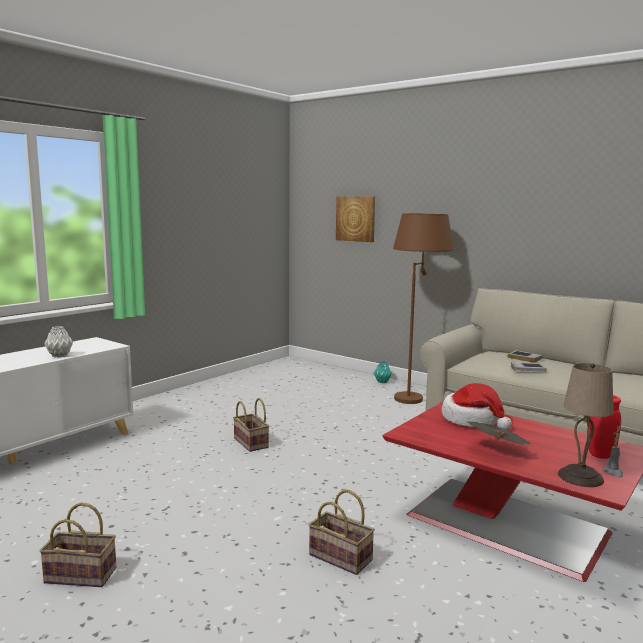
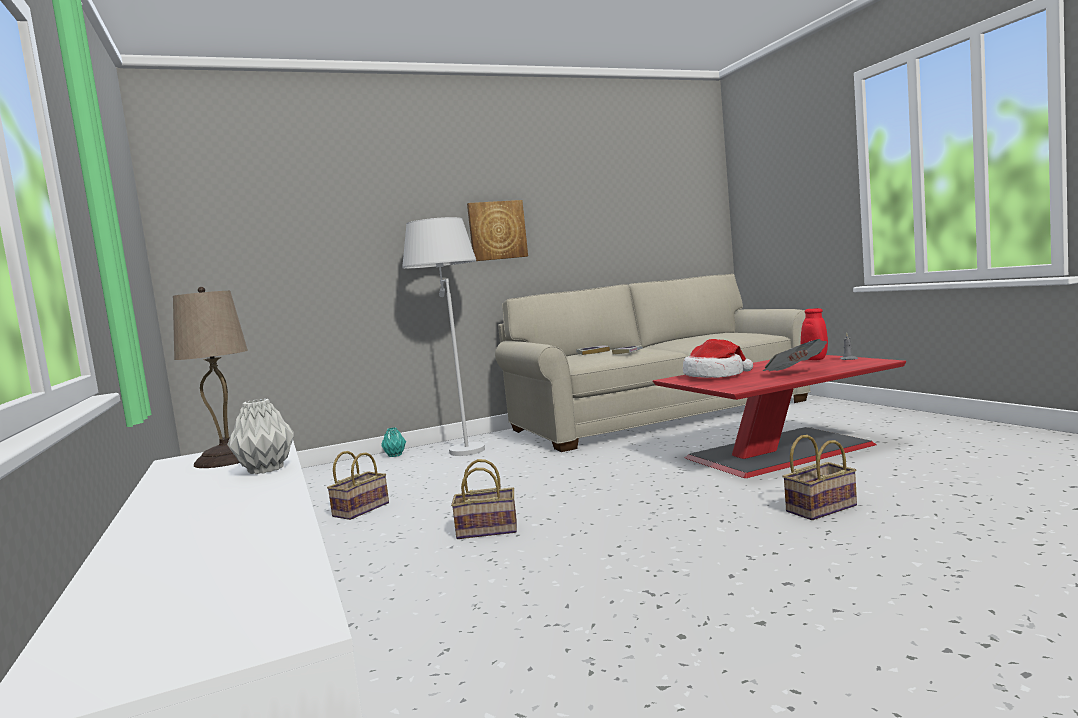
camera: 60 degrees left, 5 degrees down
(83, 574) = (830, 658): basket -> basket (361, 509)
(356, 218) = (293, 245): picture -> picture (497, 230)
(416, 395) = (461, 447): brown floor lamp -> white floor lamp
(581, 477) = (856, 363): beige table lamp -> beige table lamp (229, 459)

